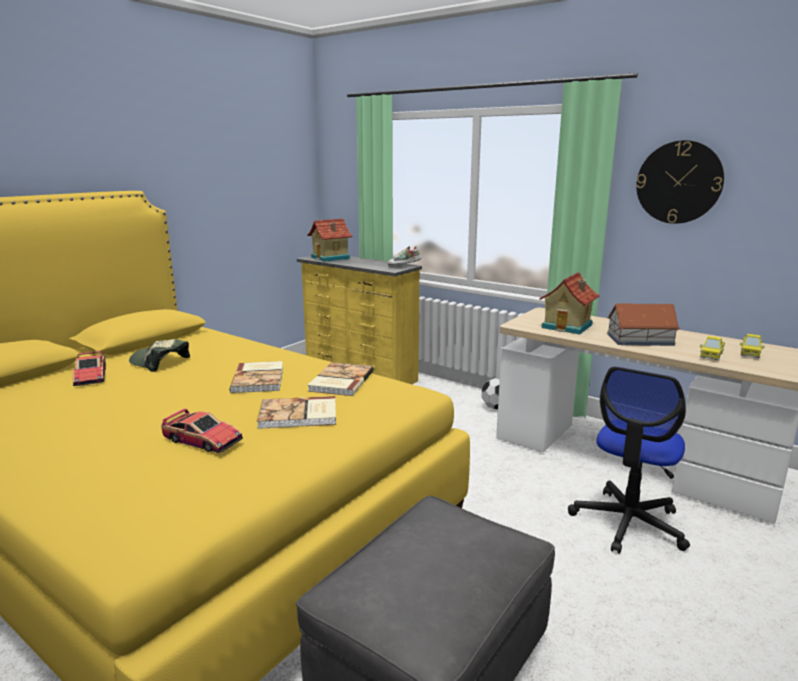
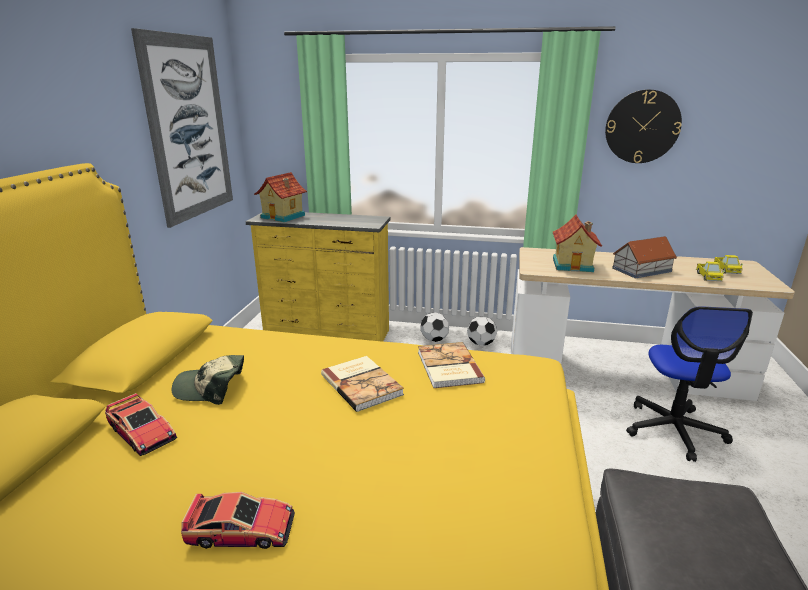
camera: 25 degrees left, 5 degrees up
(203, 440) = (420, 491): toy car -> toy car (242, 530)
(254, 174) = (189, 128): none -> picture
(299, 415) = (468, 423): book -> none
(404, 266) = (376, 219): shoe -> none
(452, 396) = (434, 340): none -> football

